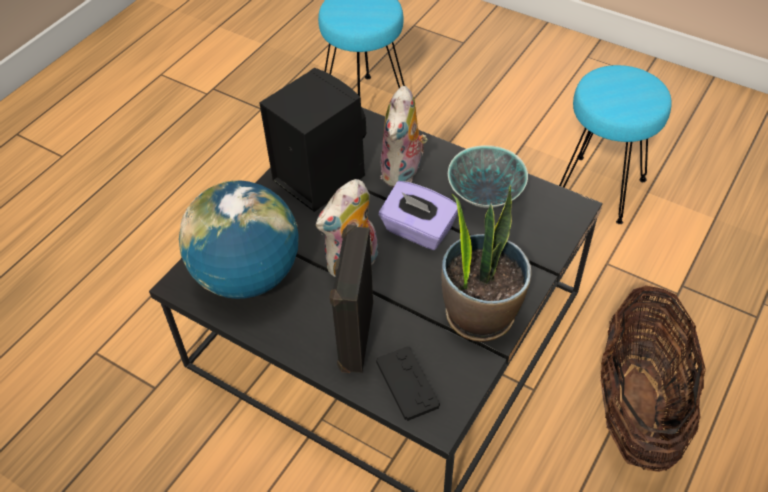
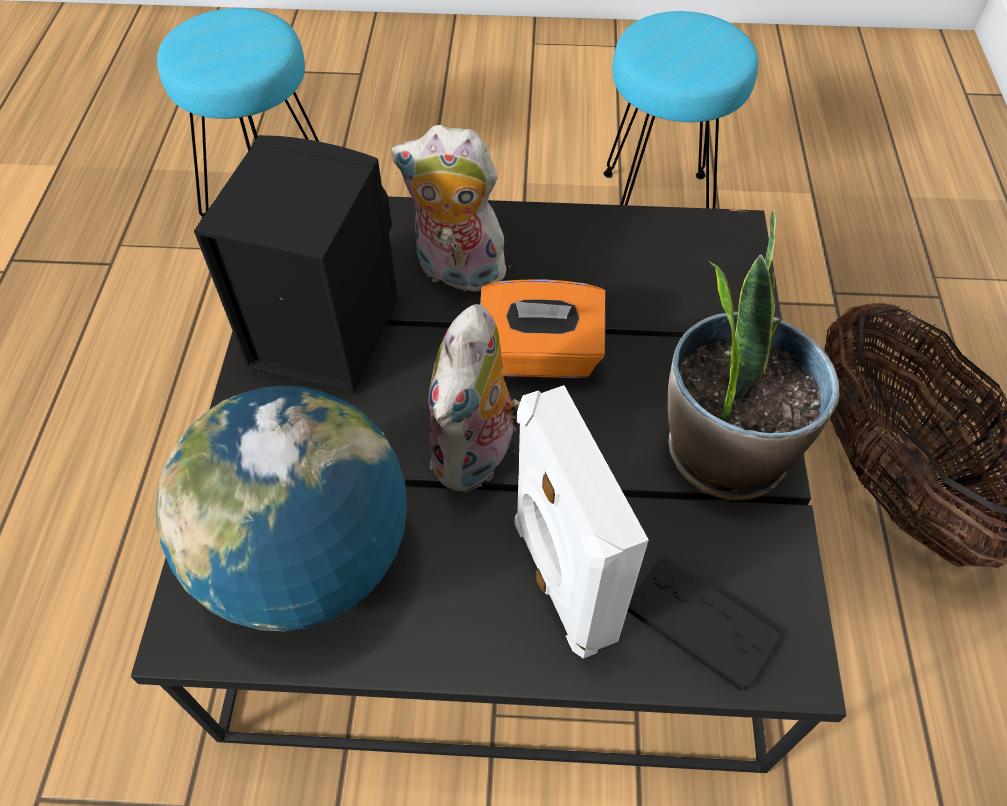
camera: 30 degrees left, 5 degrees up
(354, 336) = (560, 581): black speaker -> white speaker
(403, 173) = (456, 273): plush toy -> plush toy turned 120 degrees clockwise
(417, 231) = (540, 356): purple tissue box -> orange tissue box
(485, 197) = (602, 263): bowl -> none

